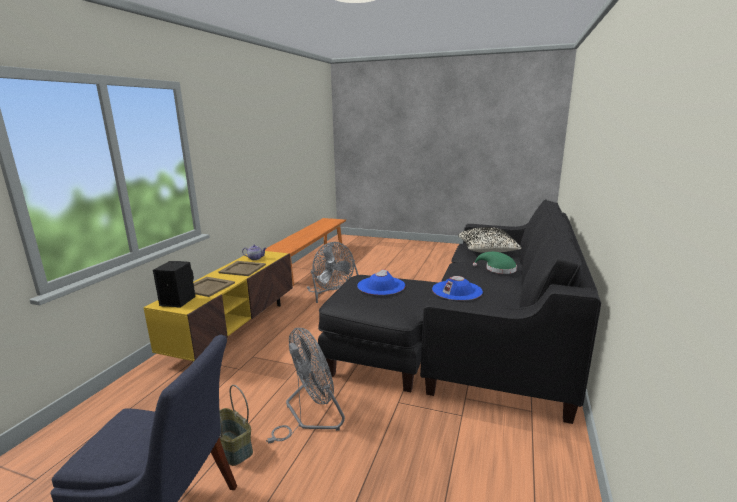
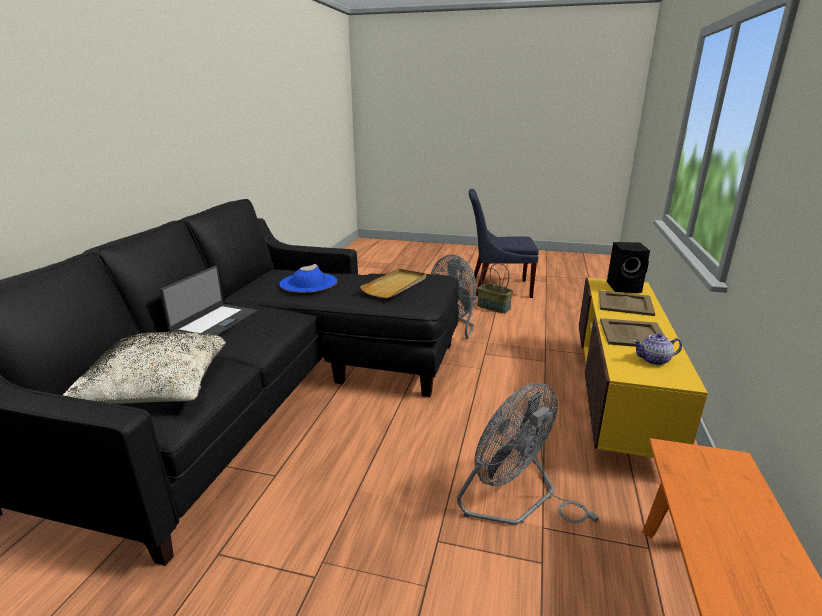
camera: 175 degrees right, 5 degrees up
(381, 286) = (395, 285): blue hat -> beige tray
(498, 269) = (214, 322): green hat -> laptop

